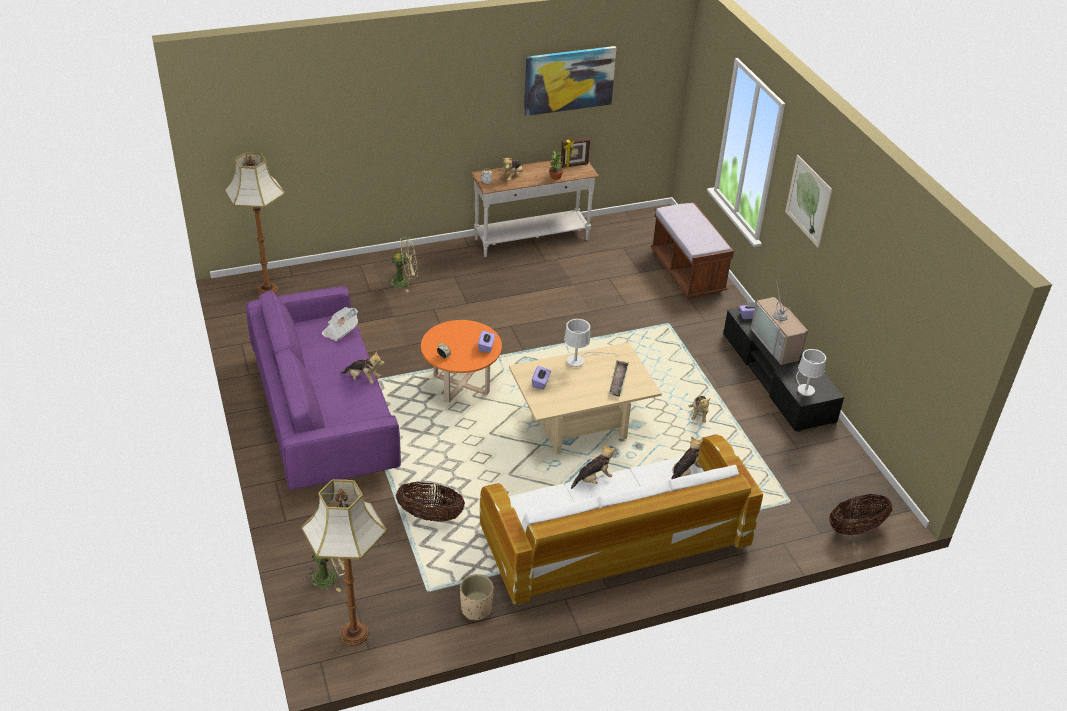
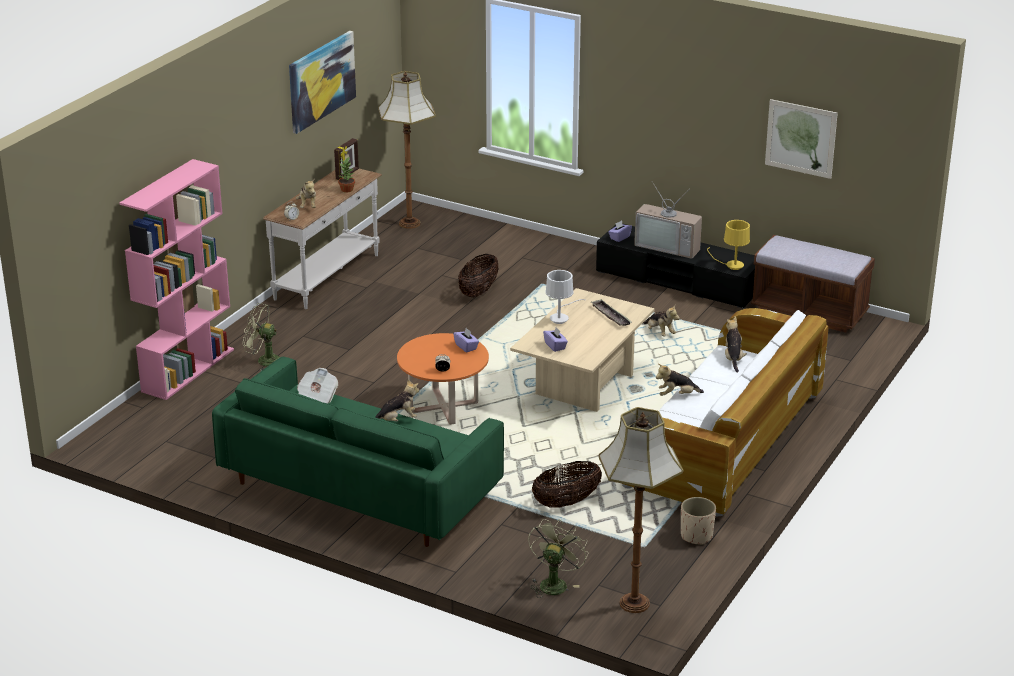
camera: 40 degrees left, 10 degrees down
(267, 290) = (137, 430): floor lamp -> floor lamp (410, 224)
(324, 415) = (360, 488): purple sofa -> green sofa
(354, 263) = (188, 370): none -> pink bookcase
(404, 282) = (263, 361): green fan -> green fan turned 120 degrees counterclockwise
(593, 479) = (677, 395): plush toy -> plush toy turned 120 degrees counterclockwise
(687, 272) = (500, 242): brown bench -> brown bench (809, 312)
(804, 388) = (730, 265): white table lamp -> yellow table lamp
(808, 200) = (648, 94): picture -> picture (800, 138)
(855, 528) = (867, 345): basket -> basket (478, 291)

